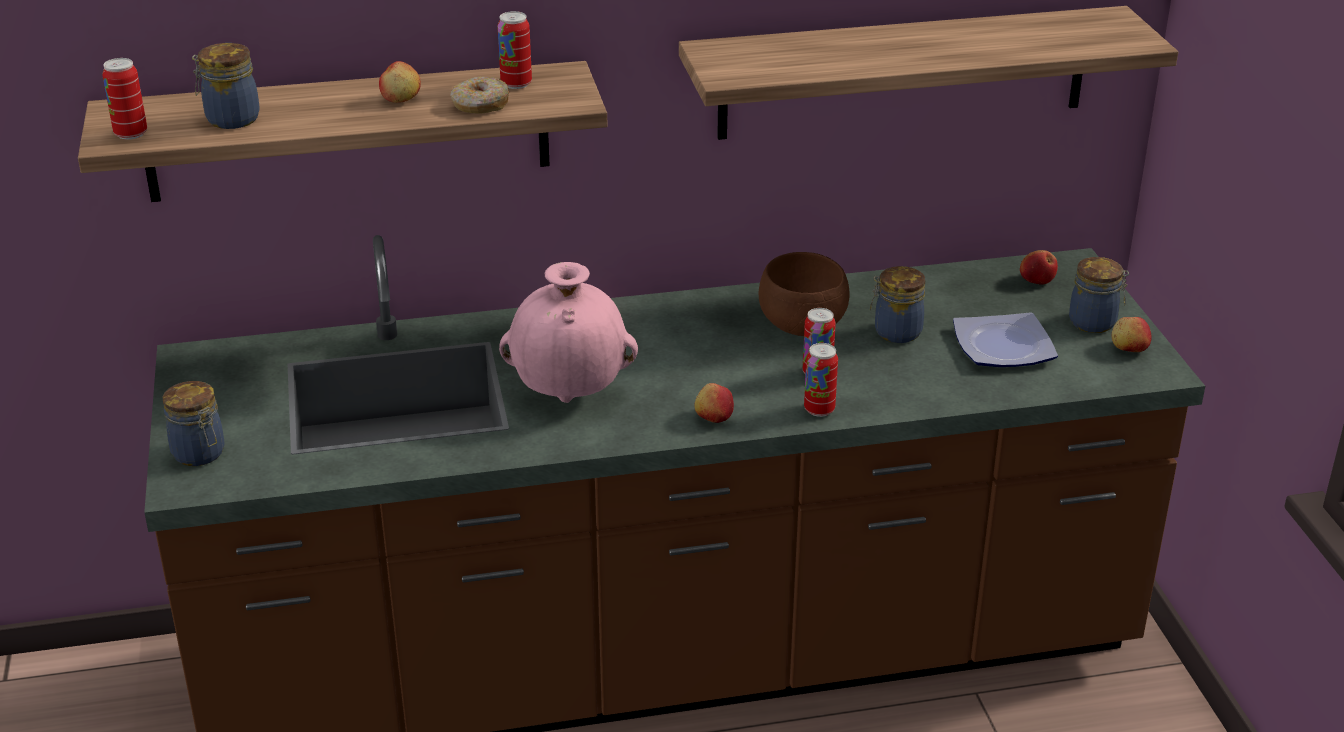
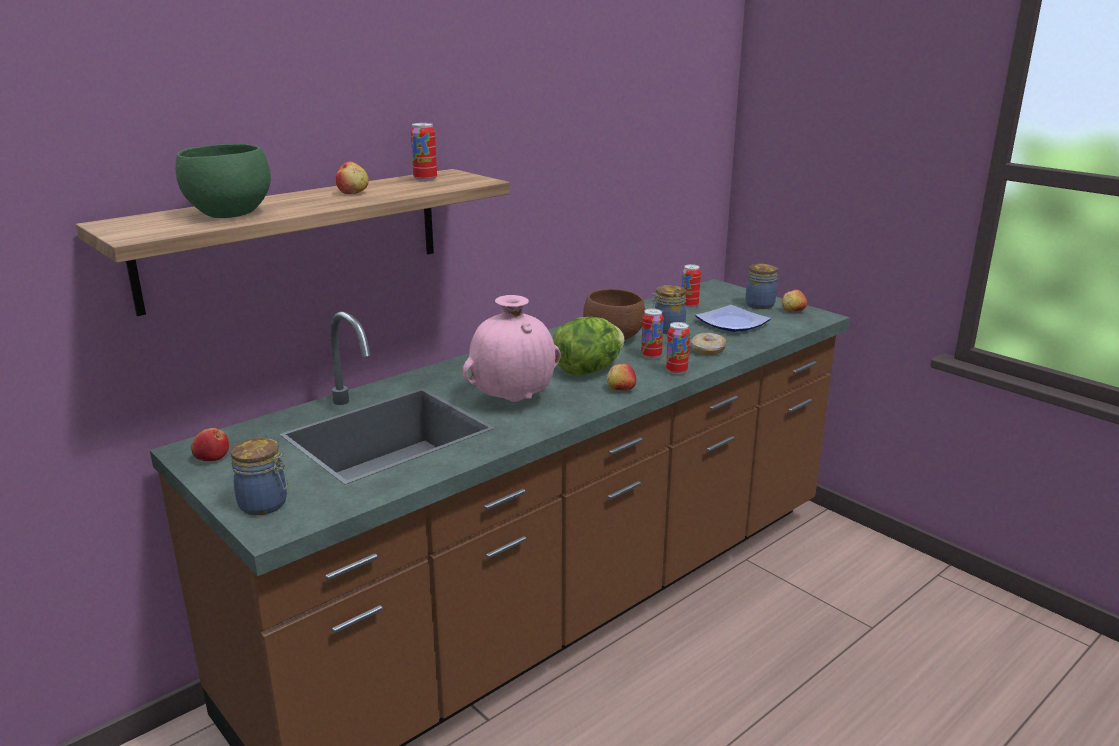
camera: 30 degrees left, 10 degrees down
(131, 134) = (147, 230): can -> can (689, 305)
(230, 119) = (228, 215): jar -> green bowl
(480, 105) = (417, 188): donut -> donut (708, 350)
(707, 373) = (587, 370): none -> lettuce
(903, 73) = (623, 170): shelf -> none
(1036, 280) = (707, 295): apple -> apple (212, 458)

